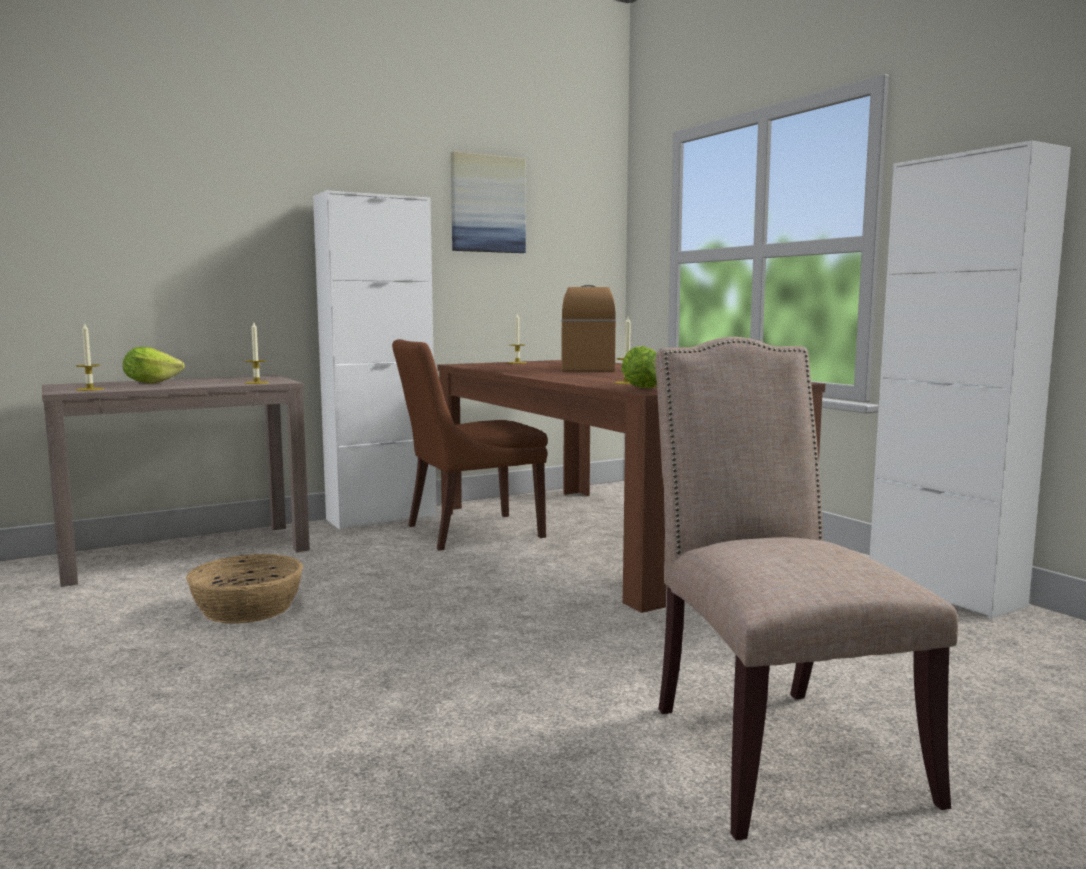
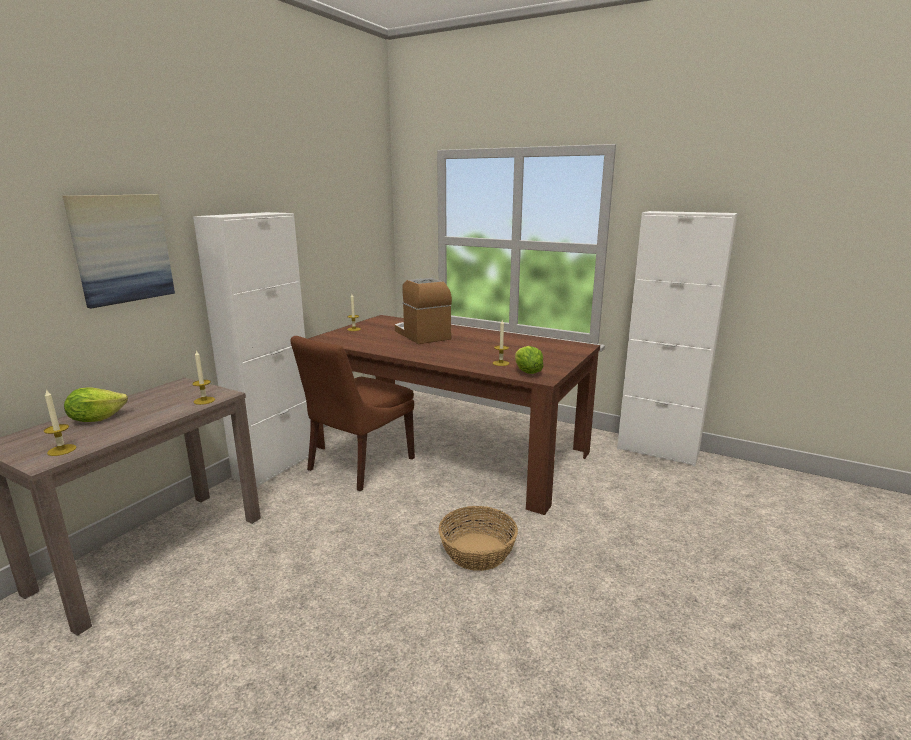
camera: 30 degrees left, 10 degrees up
(248, 608) = (290, 600): basket -> basket (478, 551)
(487, 204) = (314, 206): picture -> picture (121, 248)
(773, 748) = (714, 604): beige chair -> none

